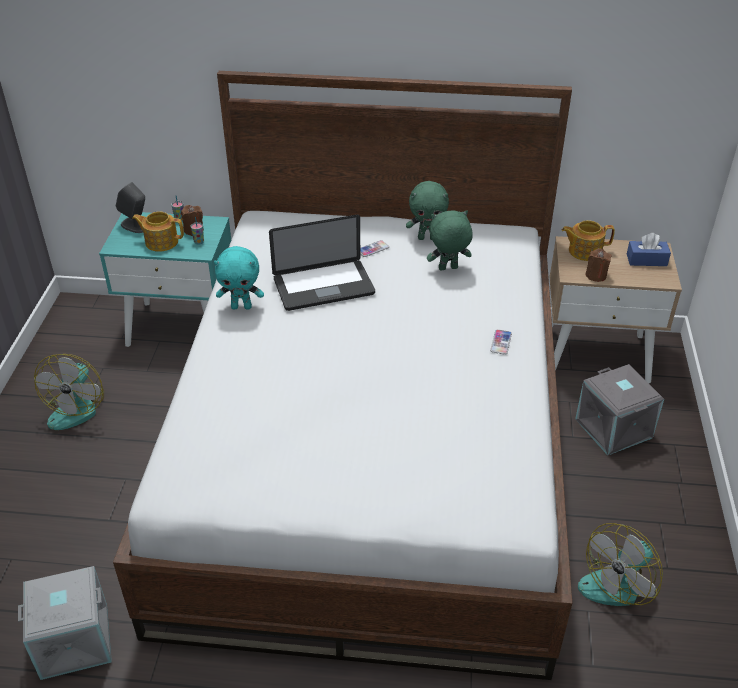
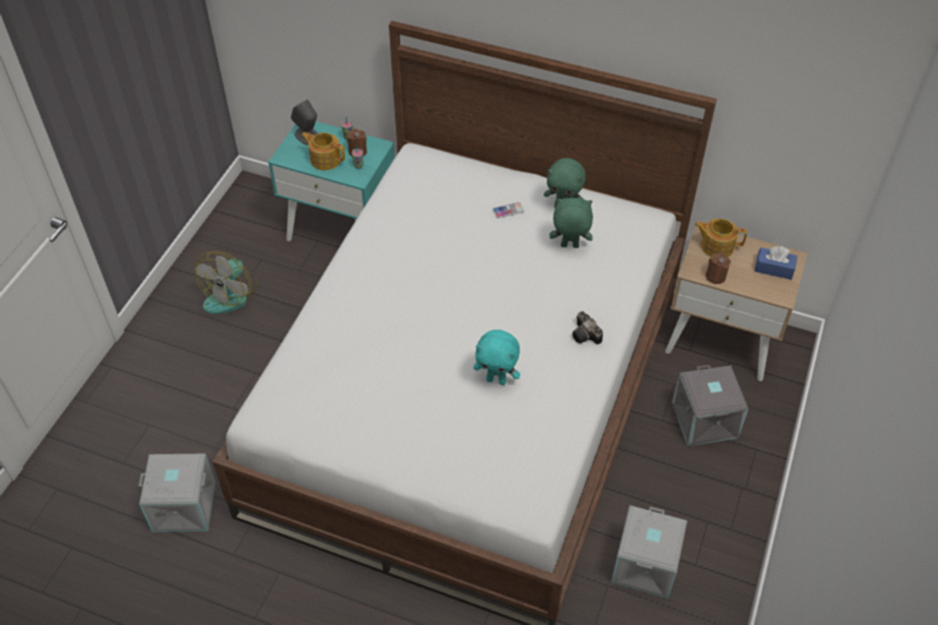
camera: 15 degrees right, 10 degrees up
(241, 306) = (371, 250): turquoise plush toy -> turquoise plush toy (496, 380)
(323, 287) = (449, 244): laptop -> none
(501, 342) = (586, 336): phone -> camera
(618, 581) = (646, 565): fan -> grey storage box

